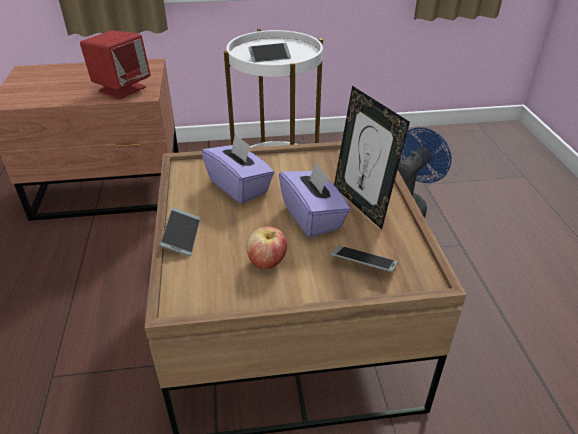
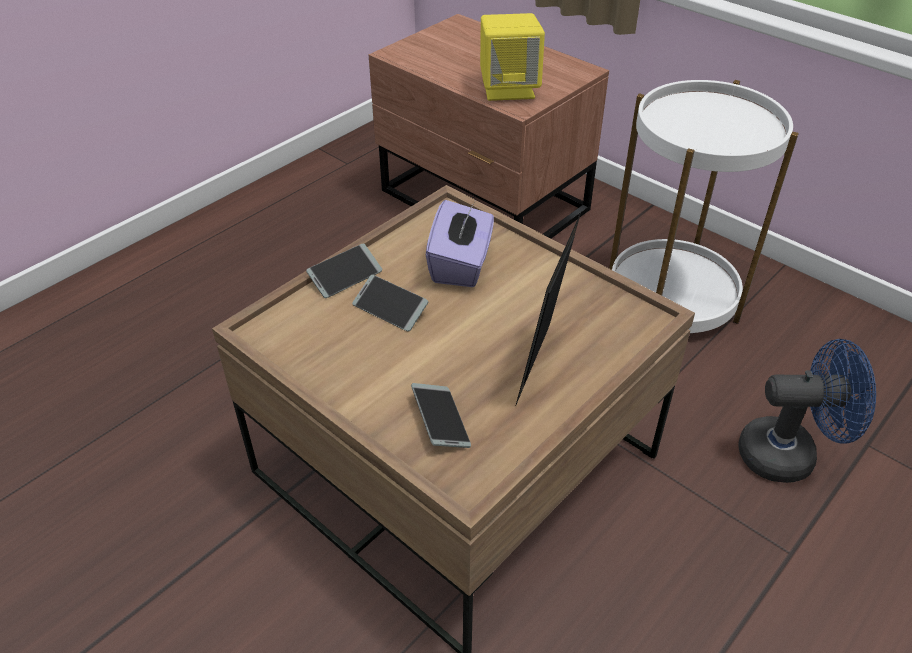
camera: 50 degrees right, 5 degrees up
(122, 89) = (509, 89): red speaker -> yellow speaker
(267, 262) = (368, 351): apple -> none
(269, 57) = (696, 127): phone -> phone (390, 309)
(313, 217) = (473, 343): purple tissue box -> none

